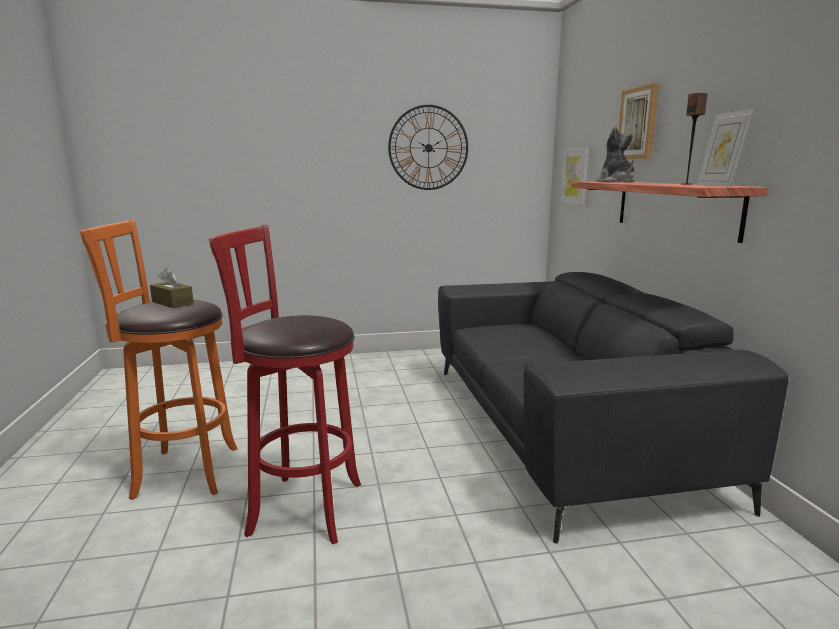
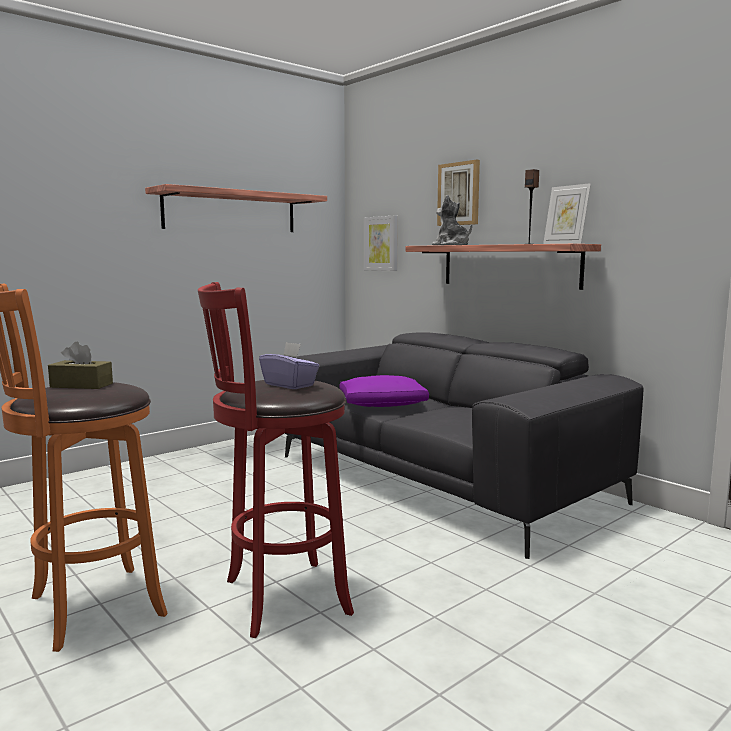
camera: 30 degrees left, 5 degrees down
(297, 325) = (290, 385): none -> purple tissue box
(428, 148) = (231, 212): wall clock -> shelf
(505, 343) = (381, 404): none -> purple pillow

